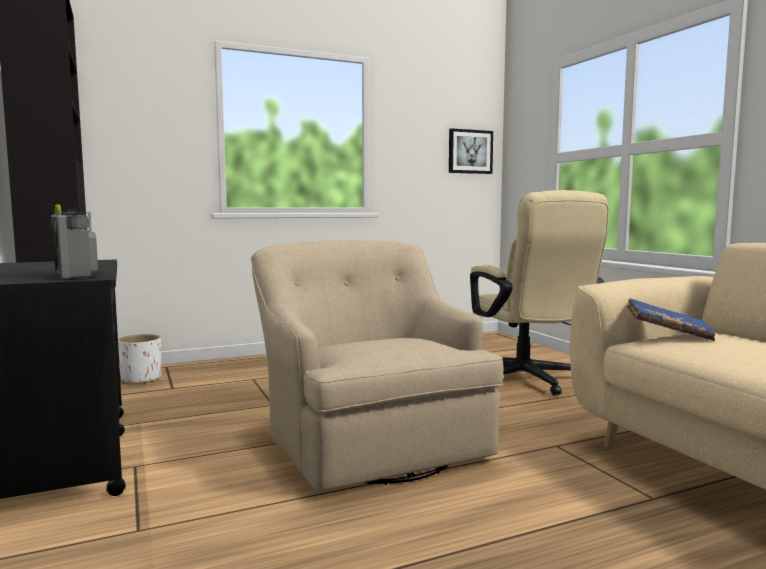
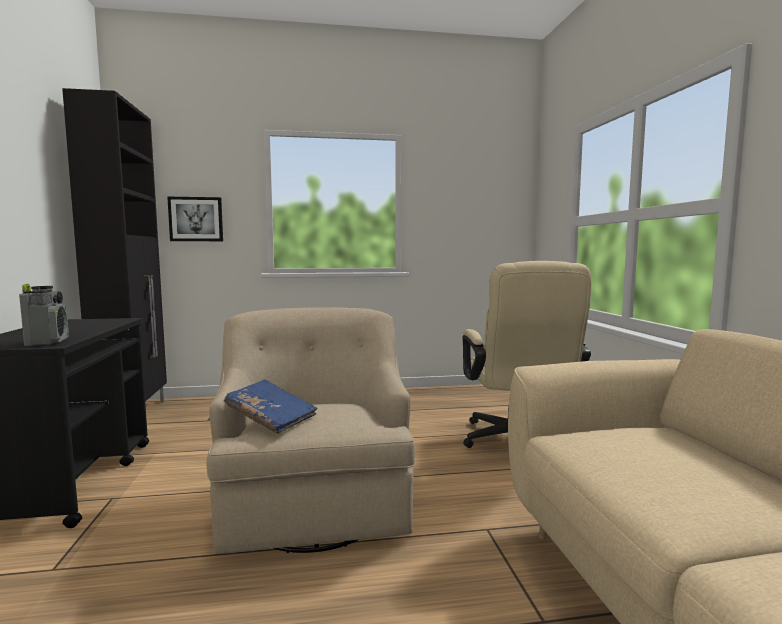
camera: 15 degrees right, 0 degrees up
(141, 379) = (194, 409): white planter -> none
(470, 151) = (501, 215): picture -> picture (196, 219)
(668, 333) = (598, 430): blue book -> blue book (271, 419)

